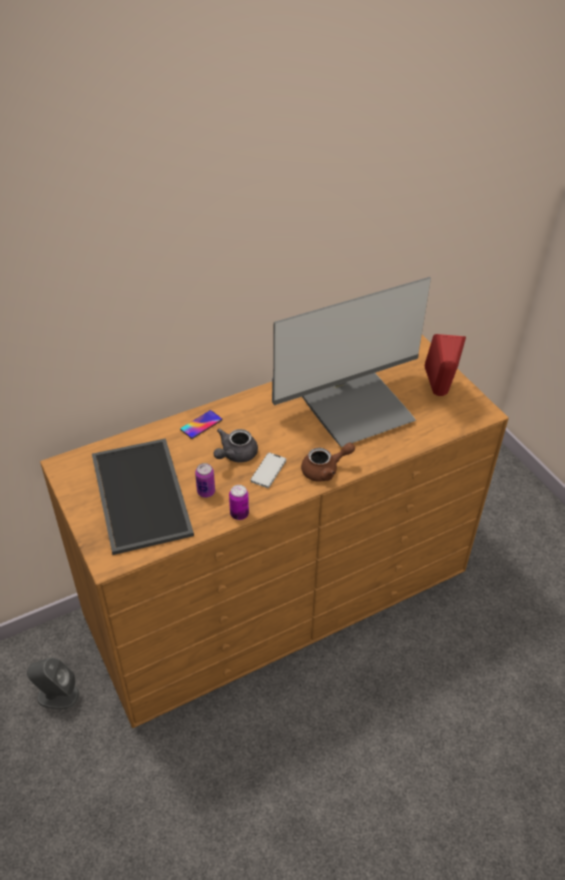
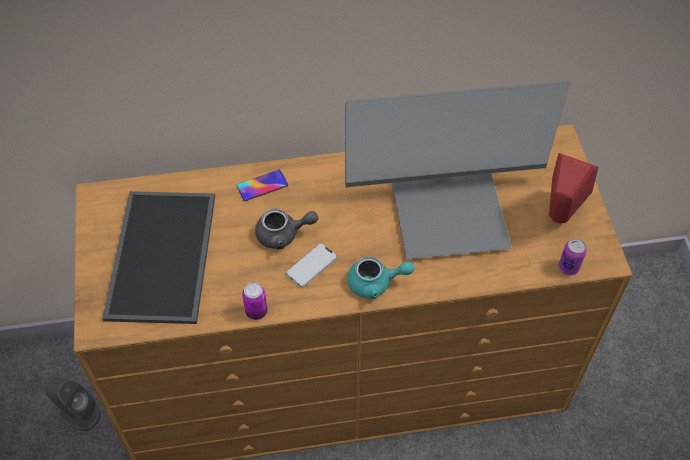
camera: 20 degrees right, 10 degrees up
(206, 492) = (232, 273): can -> can (568, 267)
(235, 455) = (283, 235): grey teapot -> grey teapot turned 150 degrees counterclockwise
(325, 470) = (376, 283): brown teapot -> turquoise teapot

